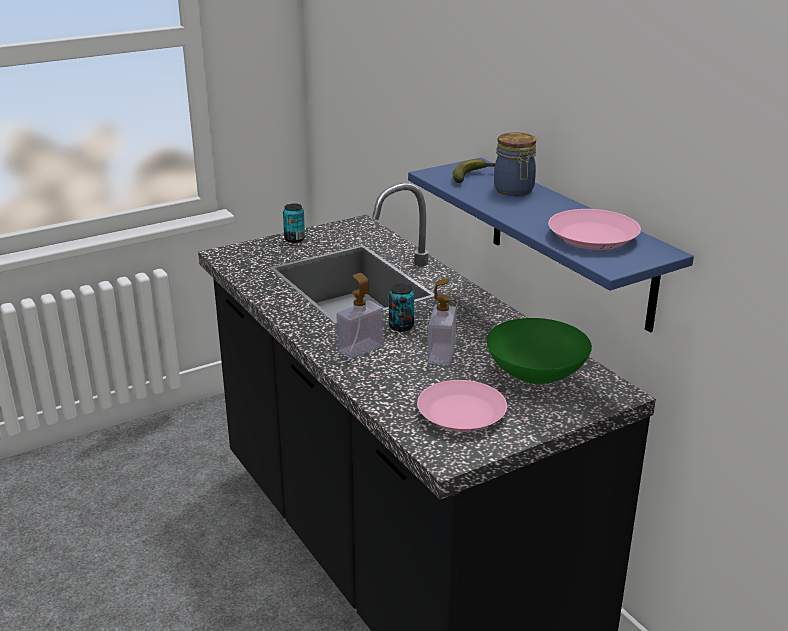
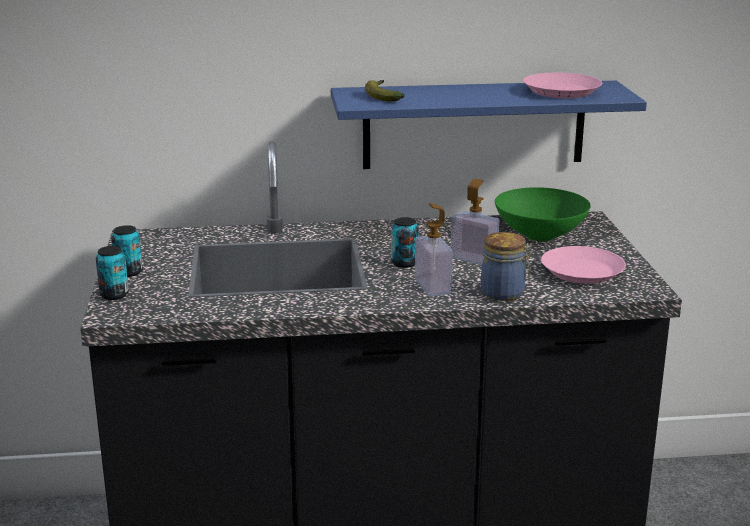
camera: 65 degrees left, 5 degrees down
(254, 246) = (114, 295): none -> can
(514, 191) = (436, 92): jar -> jar (504, 293)

